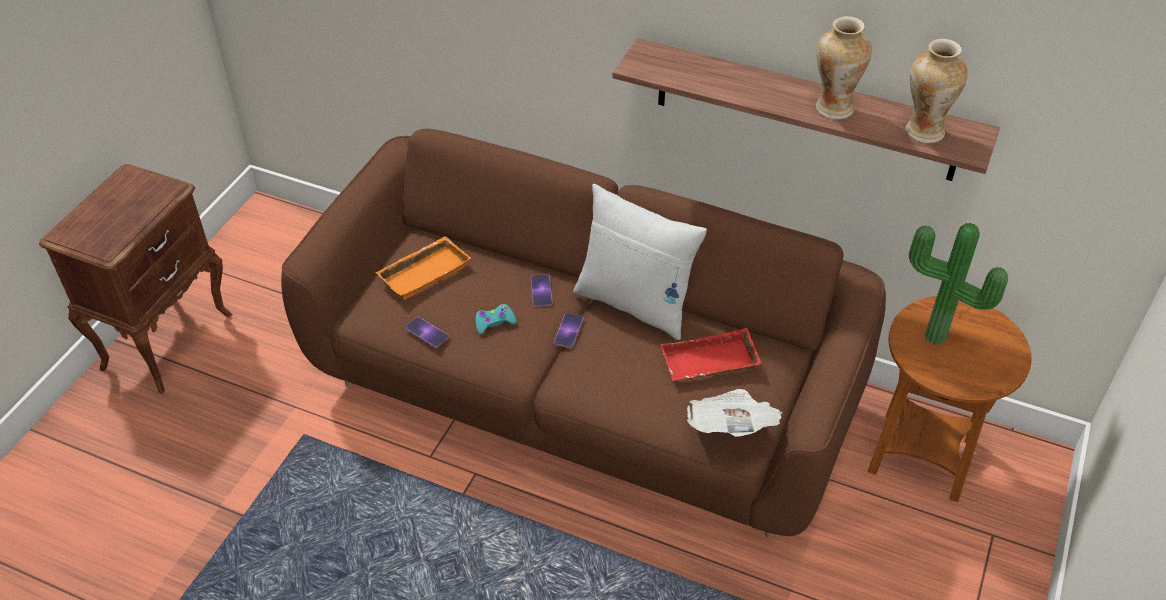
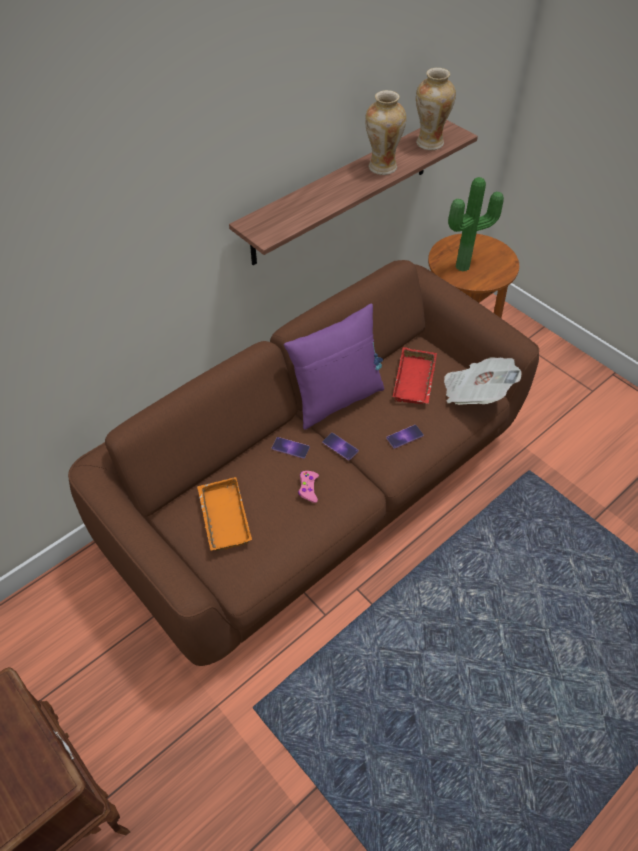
camera: 65 degrees left, 5 degrees up
(426, 332) = (293, 538): phone -> phone (404, 436)
(494, 322) = (308, 488): turquoise game controller -> pink game controller
(634, 305) = (336, 400): grey pillow -> purple pillow

